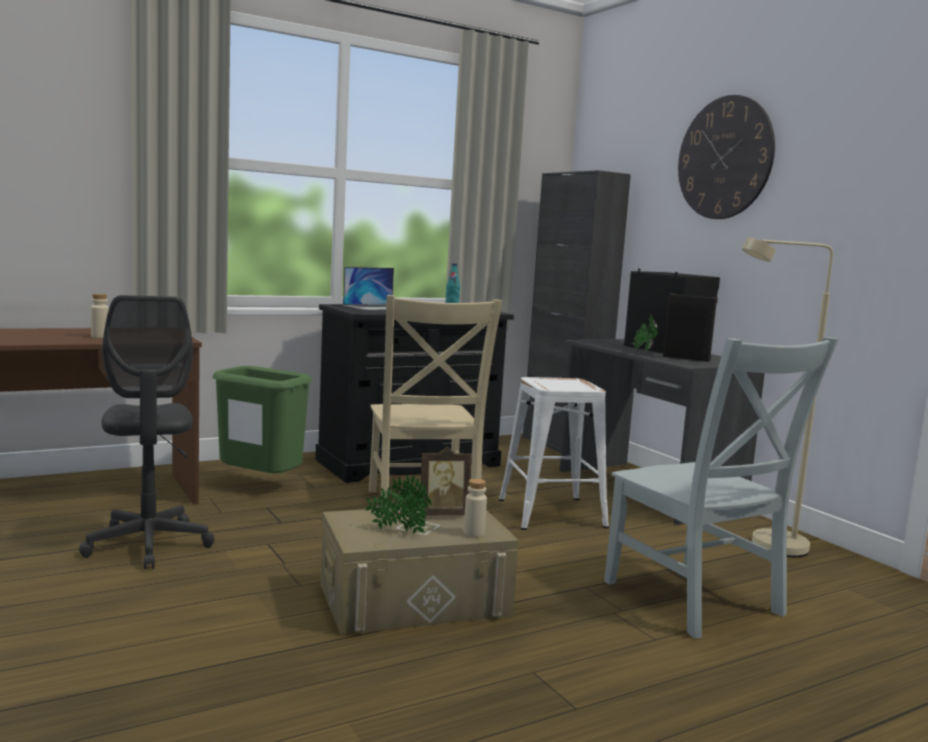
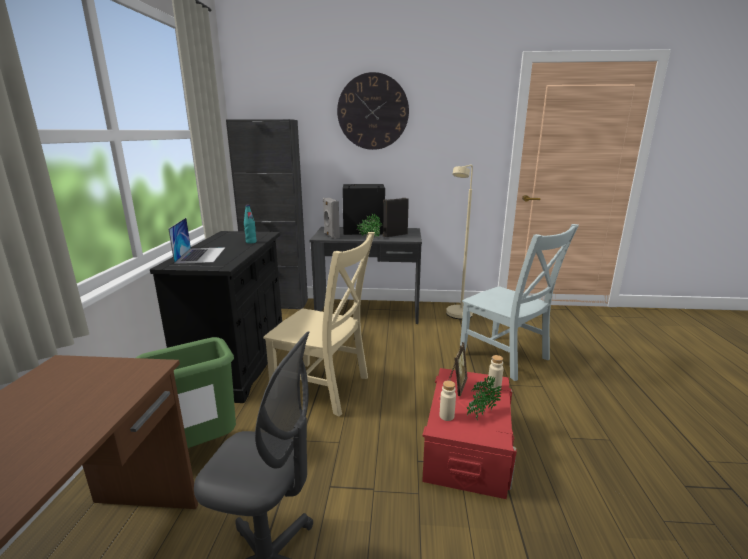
camera: 55 degrees left, 10 degrees up
(100, 336) = (52, 420): beige bottle -> beige bottle (446, 416)
(414, 599) = (467, 446): beige storage box -> red storage box
(550, 513) = (374, 349): white stool -> none
(604, 343) = (331, 236): none -> grey speaker
(697, 601) = (506, 358): grey chair -> grey chair turned 45 degrees clockwise

